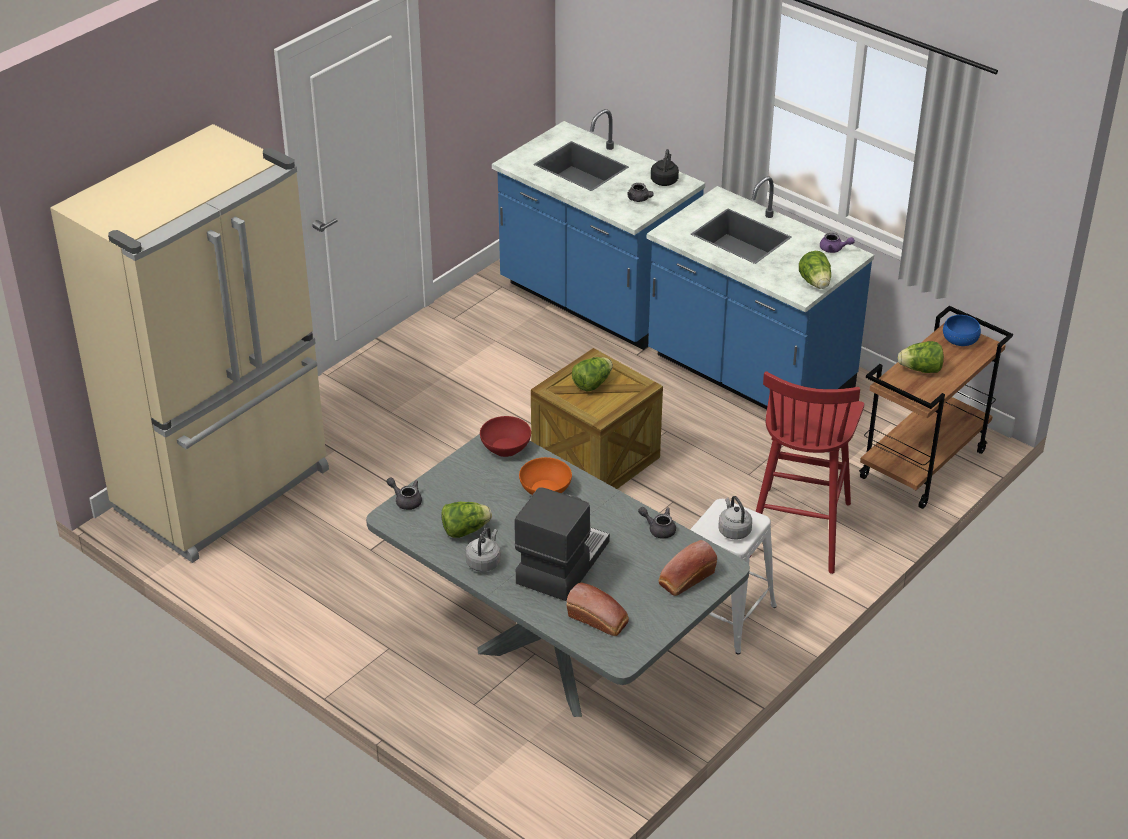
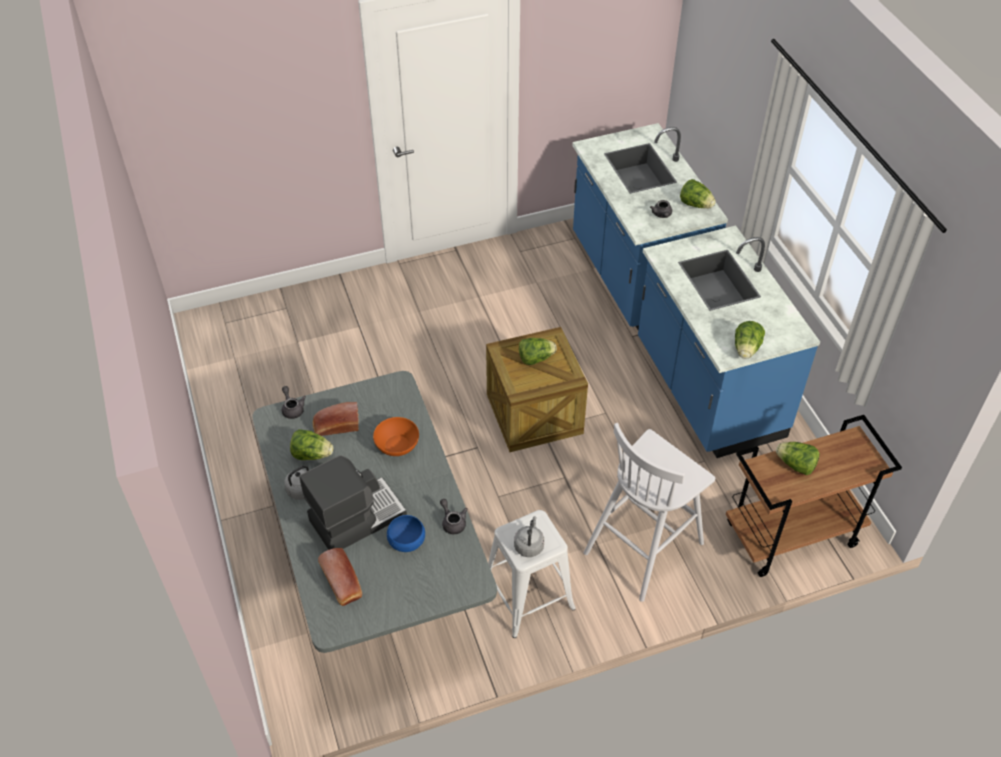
camera: 30 degrees right, 10 degrees up
(226, 491) = (265, 328): beige fridge -> none
(505, 447) = (398, 394): red bowl -> none
(664, 180) = (696, 205): black kettle -> lettuce
(685, 579) = (436, 579): bread -> bread (336, 426)
(799, 528) = (645, 546): red stool -> white stool
(834, 249) = (788, 323): purple teapot -> none
(960, 339) = (854, 450): blue bowl -> blue bowl (406, 540)

